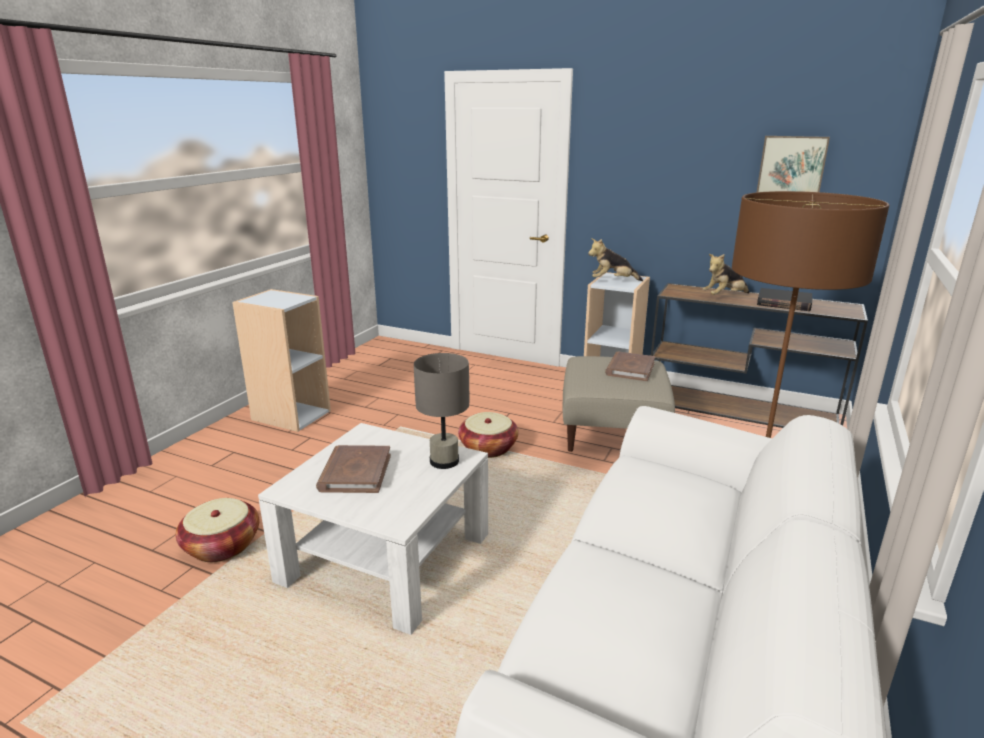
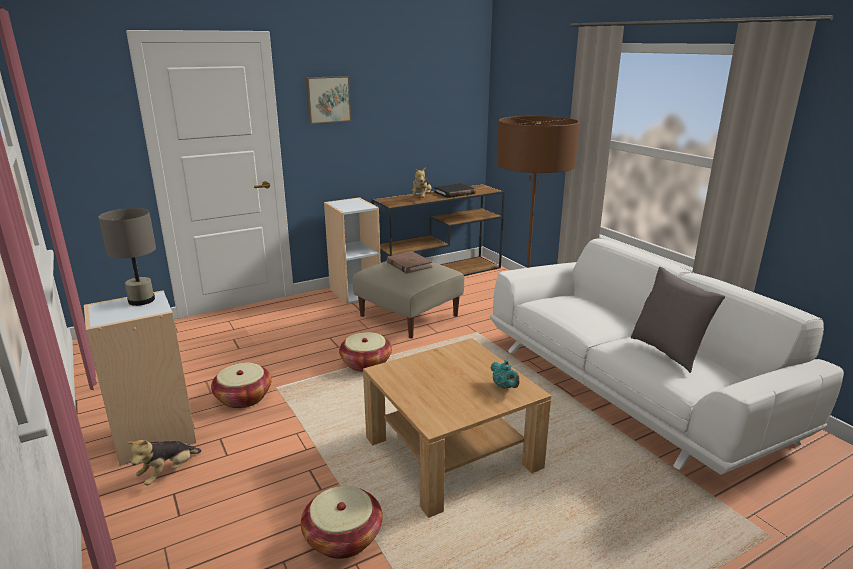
camera: 55 degrees left, 0 degrees up
(355, 472) = (443, 390): brown book -> none
(371, 421) = (243, 398): none -> basket
(386, 557) = (452, 452): white coffee table -> brown coffee table
(394, 504) = (504, 387): none -> turquoise teapot
(445, 461) = (466, 354): grey table lamp -> grey table lamp (142, 300)
(612, 281) = (349, 206): plush toy -> plush toy (168, 473)
(622, 607) = (667, 352): none -> grey pillow
(791, 166) = (434, 102): picture -> picture (328, 99)

